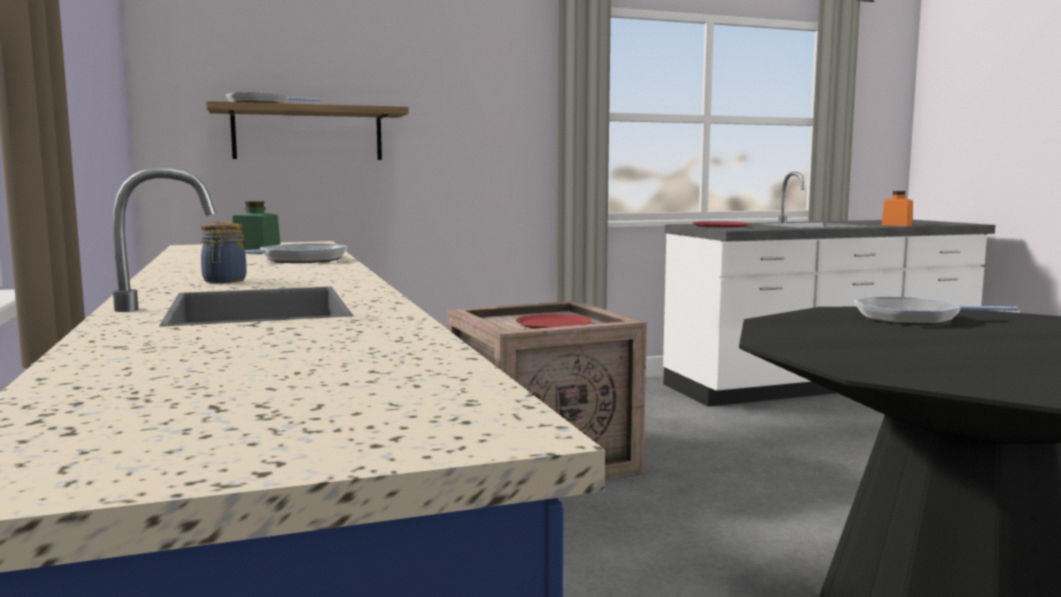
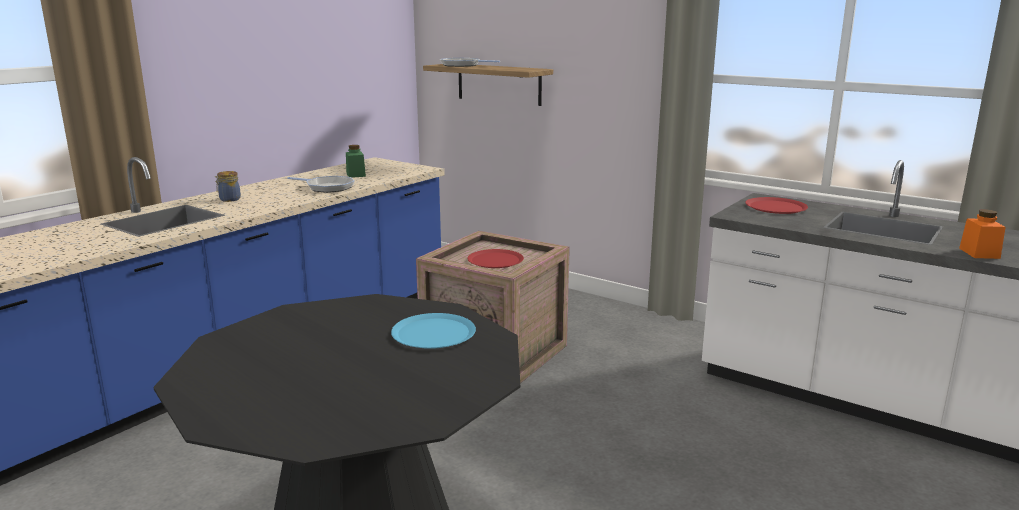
camera: 55 degrees right, 10 degrees up
(912, 318) = (433, 333): frying pan -> blue plate

